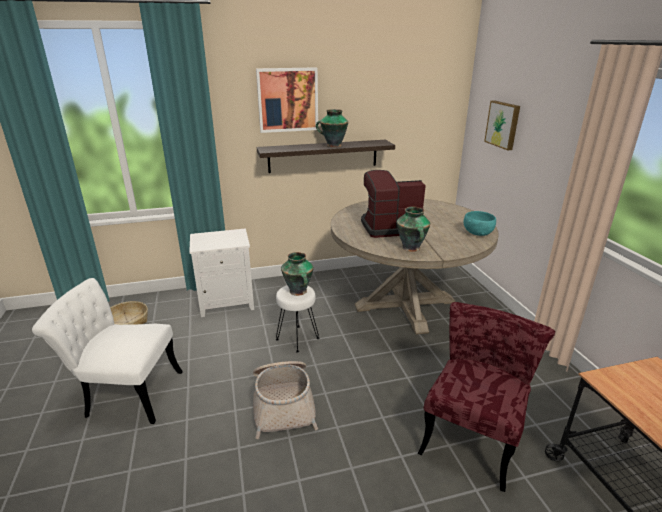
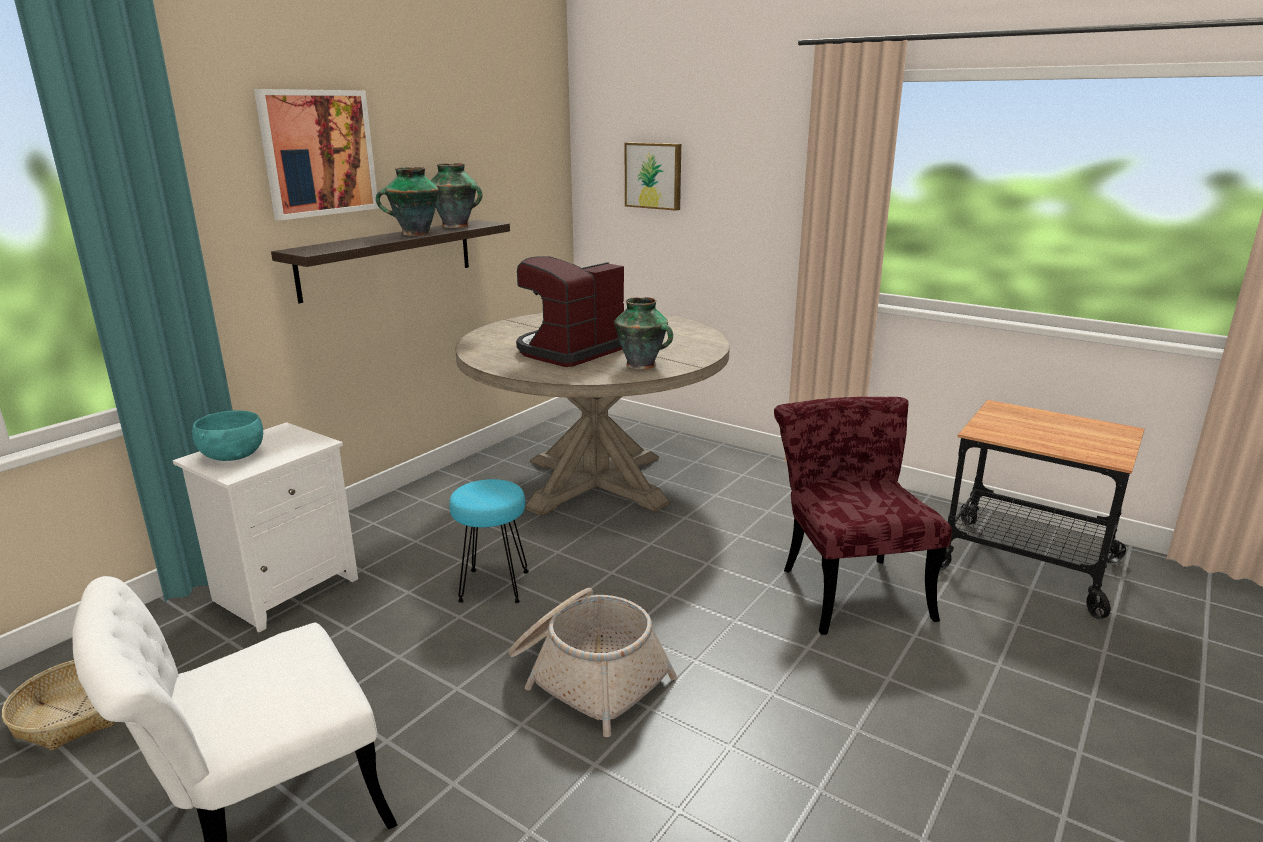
camera: 40 degrees left, 5 degrees down
(297, 338) = (493, 586): white stool -> turquoise stool
(298, 291) = (492, 490): vase -> vase (457, 226)
(477, 233) = (689, 332): turquoise bowl -> turquoise bowl (232, 456)

